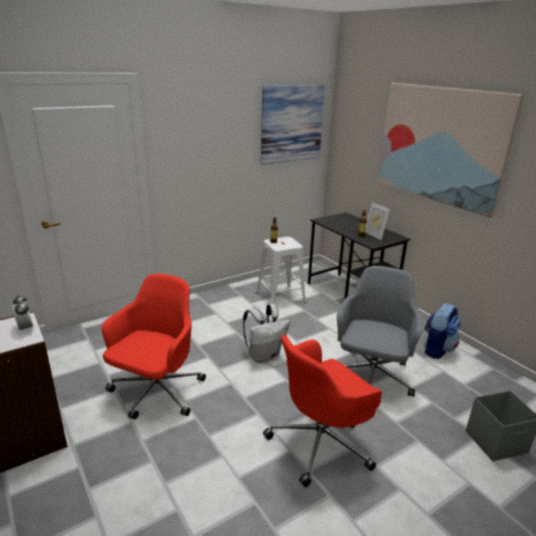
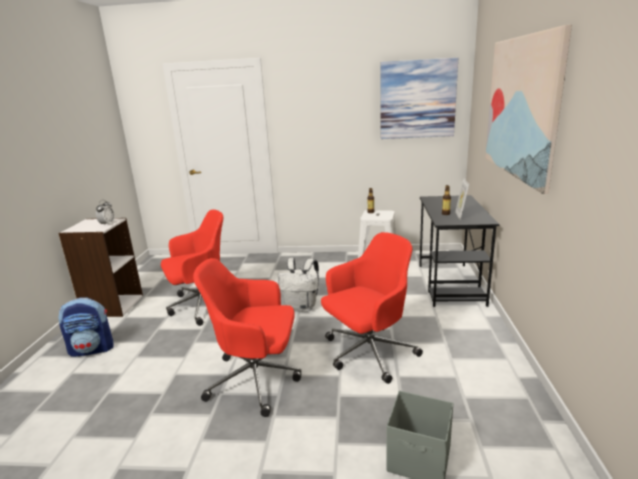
camera: 40 degrees right, 5 degrees down
(370, 377) = (368, 353): grey office chair -> red office chair
(437, 349) = (479, 356): backpack -> backpack (93, 349)

